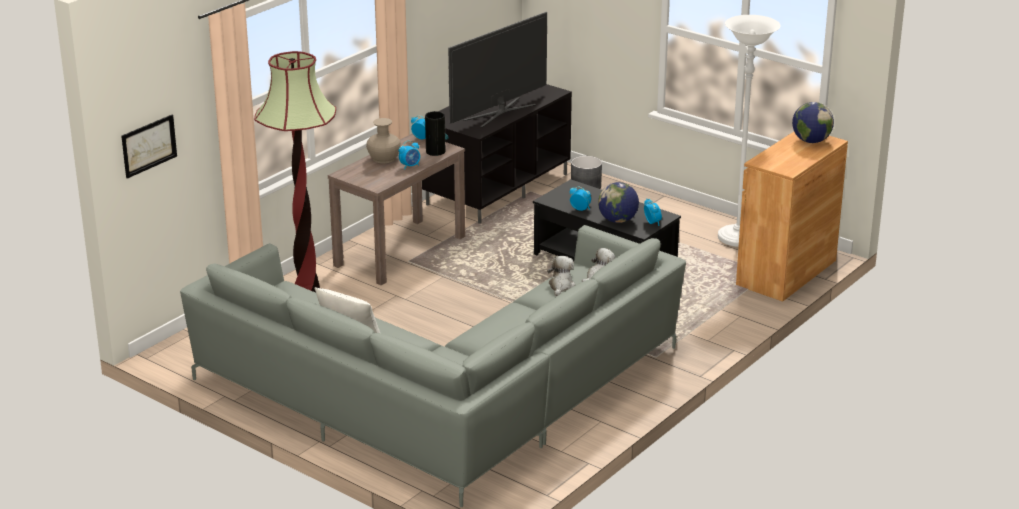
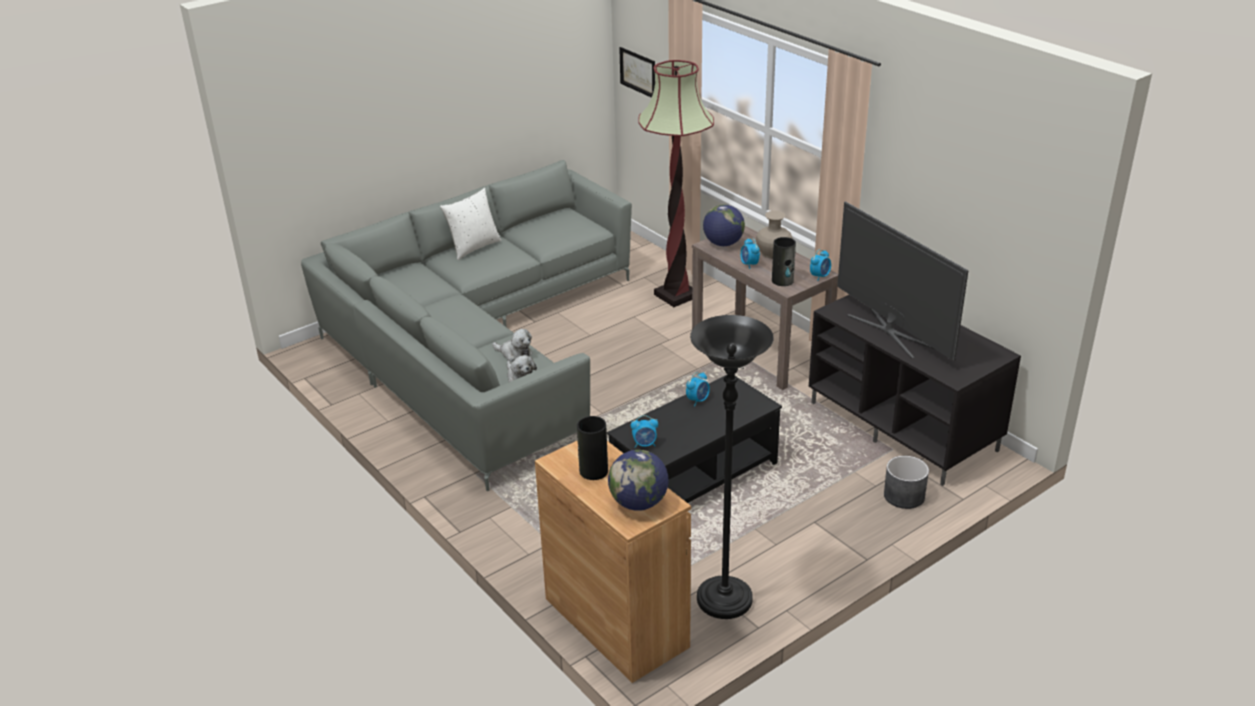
camera: 105 degrees right, 5 degrees up
(618, 220) = (660, 421): globe -> globe (723, 244)
(737, 238) = (724, 600): white floor lamp -> black floor lamp
(789, 158) = (593, 471): none -> vase

